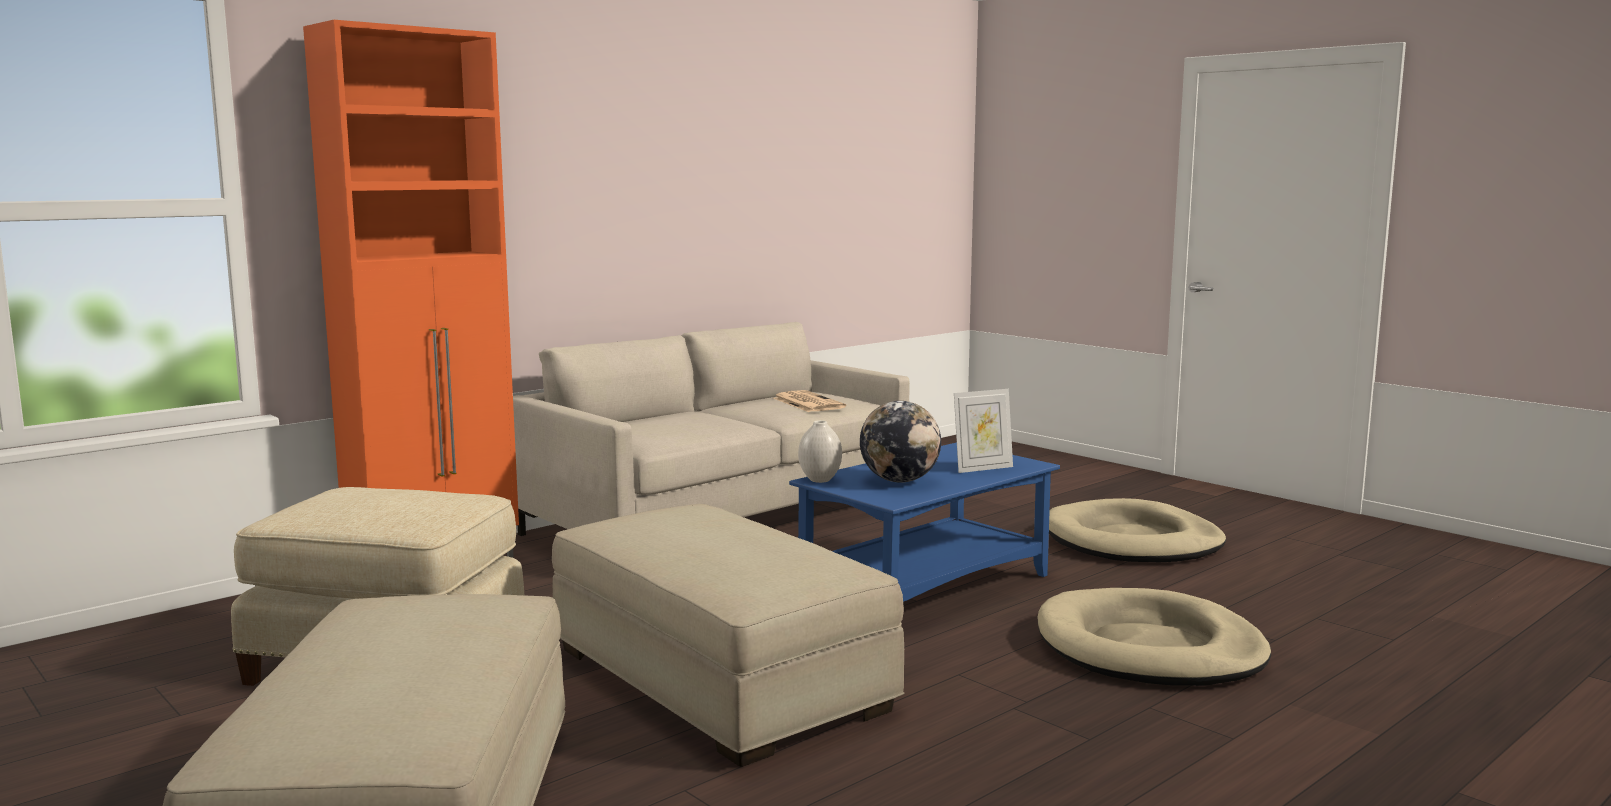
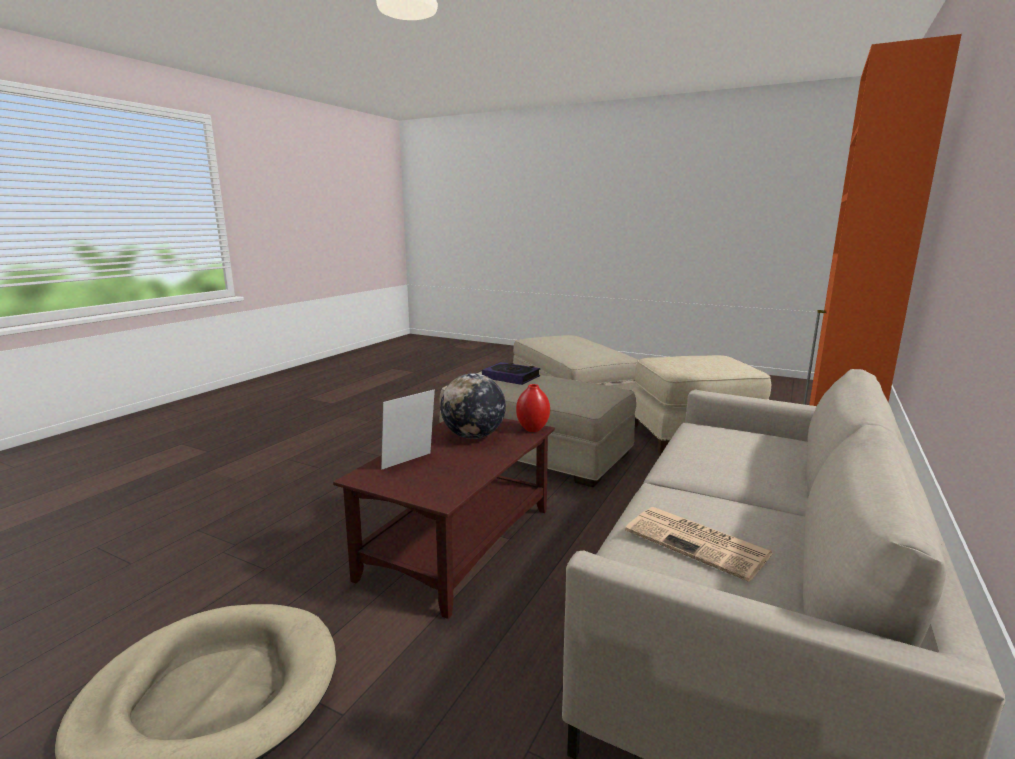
camera: 160 degrees right, 5 degrees up
(745, 562) = (511, 377): none -> book
(820, 480) = (532, 429): white vase -> red vase
(926, 586) = (458, 543): blue coffee table -> brown coffee table
(1149, 648) = (298, 506): beige dog bed -> none

